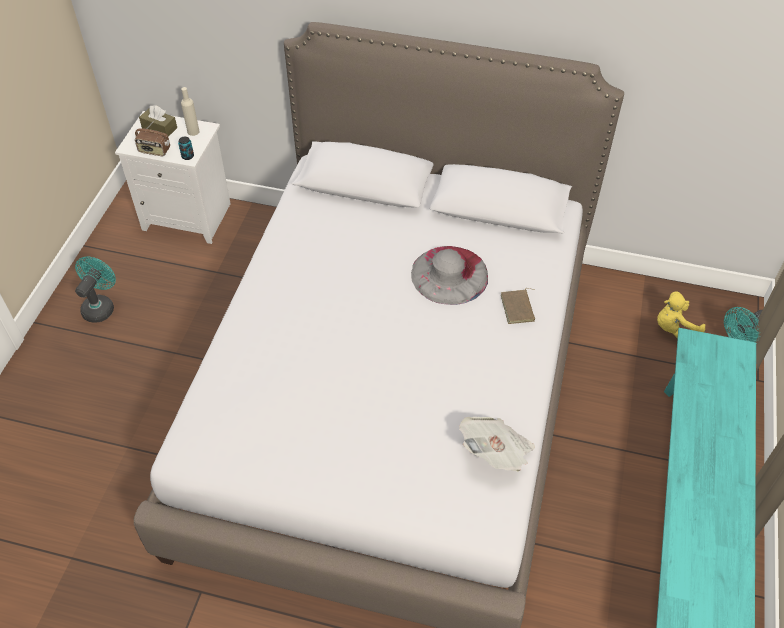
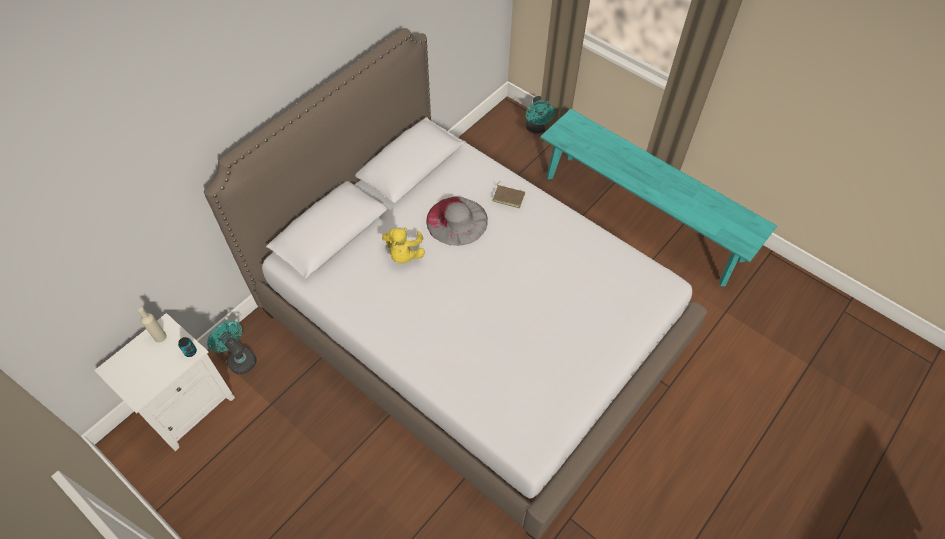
camera: 65 degrees left, 5 degrees up
(100, 306) = (246, 515): turquoise fan -> turquoise fan (239, 359)
(154, 151) = (161, 377): radio -> none
(159, 128) = (132, 363): brown tissue box -> none
(496, 453) = (617, 260): newspaper -> none
(673, 328) = (504, 149): yellow plush toy -> yellow plush toy (404, 254)

